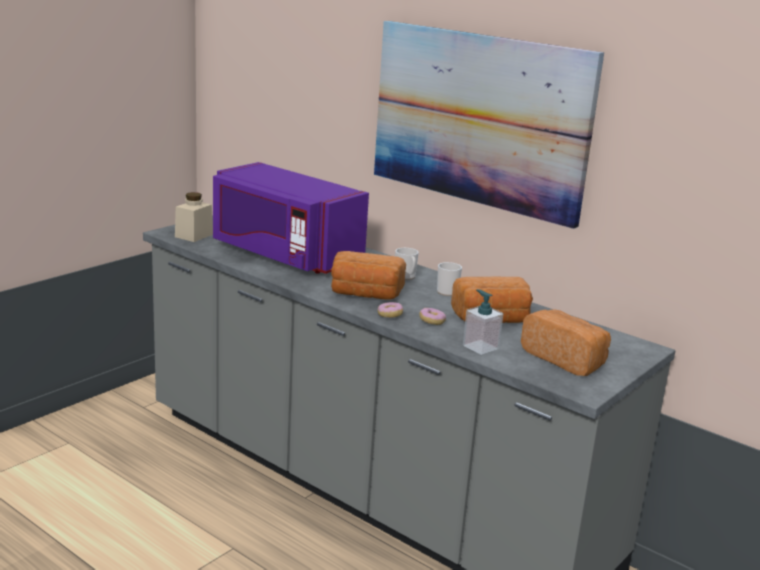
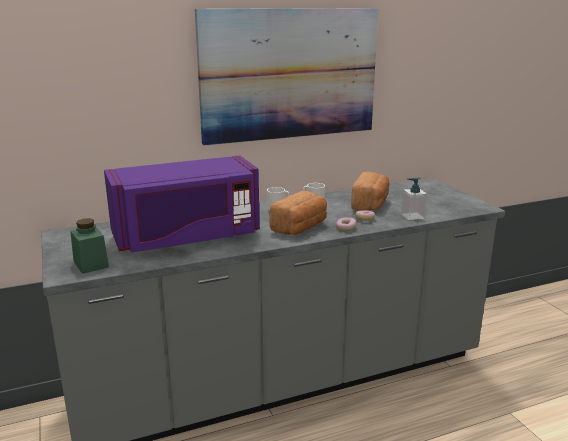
camera: 60 degrees left, 0 degrees up
(194, 235) = (91, 264): beige jar -> green jar
(565, 359) = (438, 201): bread -> none

